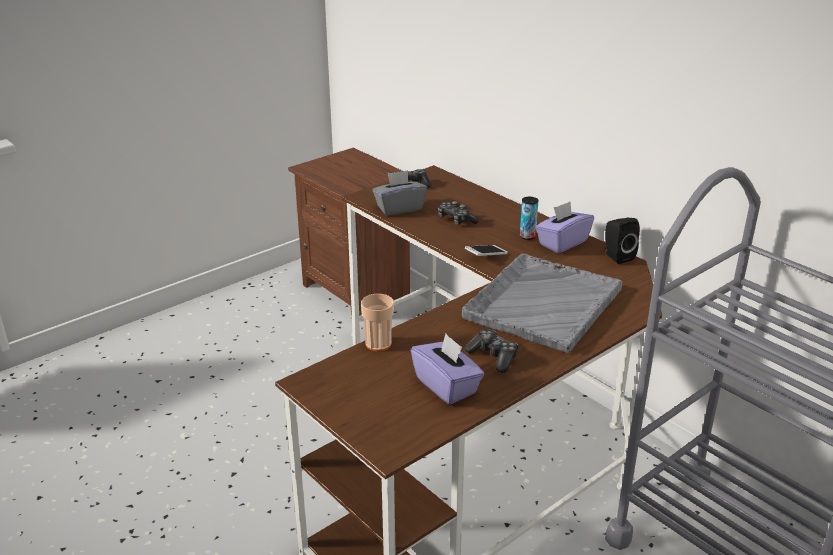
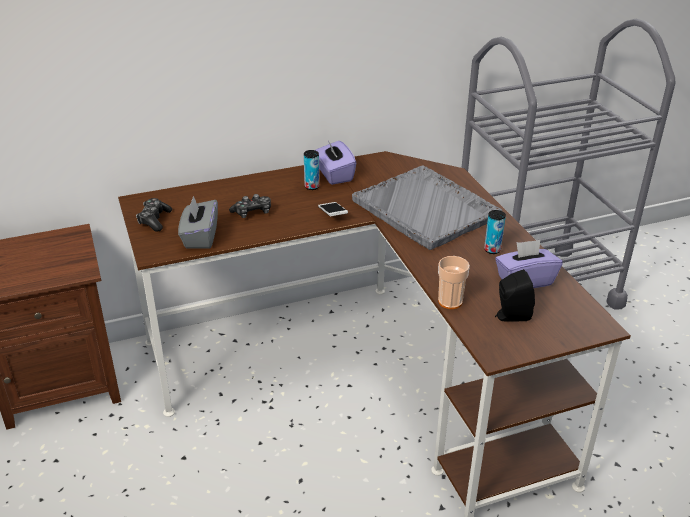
camera: 70 degrees left, 5 degrees up
(493, 357) = (492, 250): game controller -> can
(616, 256) = (372, 159): black speaker -> black speaker (510, 316)

